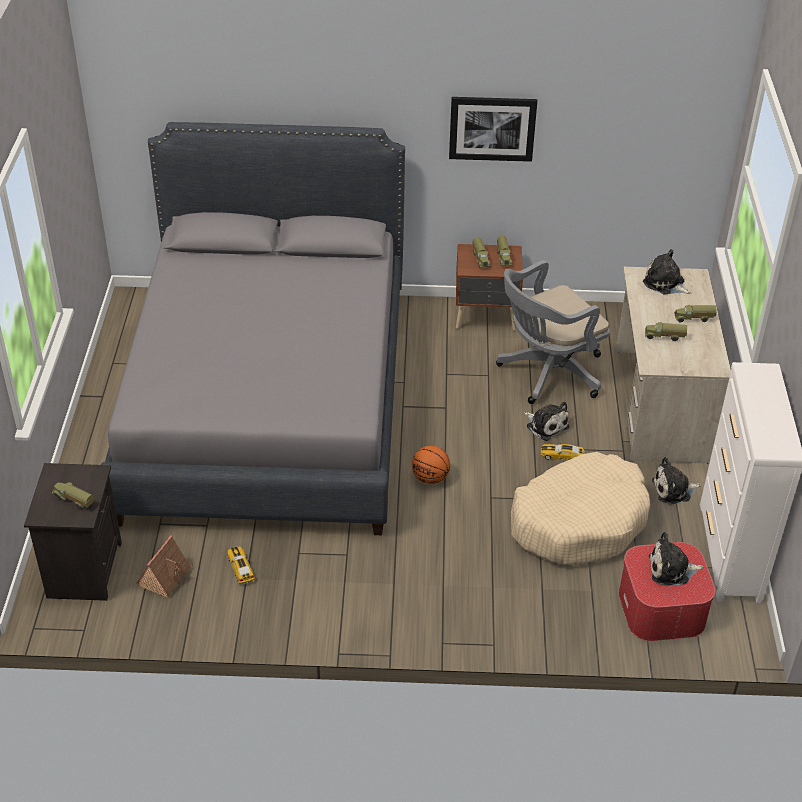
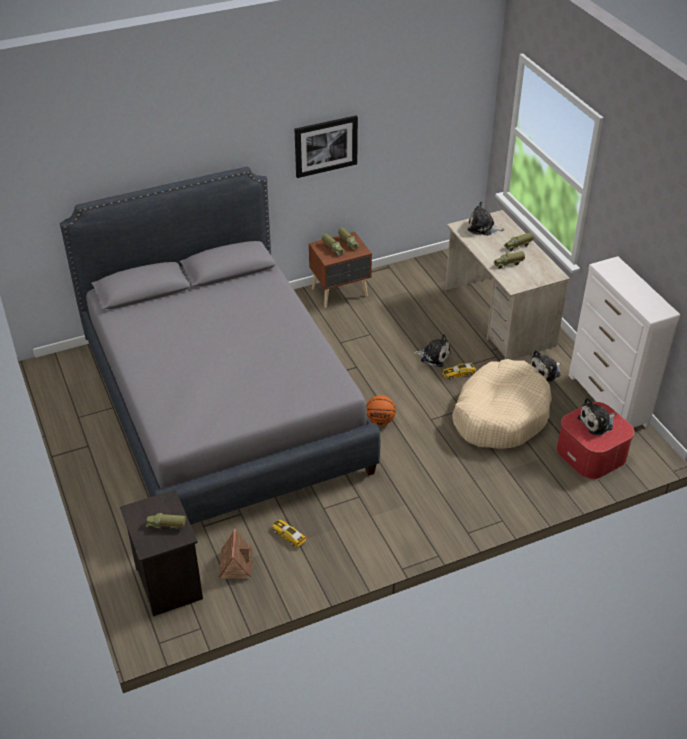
camera: 25 degrees left, 0 degrees up
(546, 373) = (409, 320): grey office chair -> none

